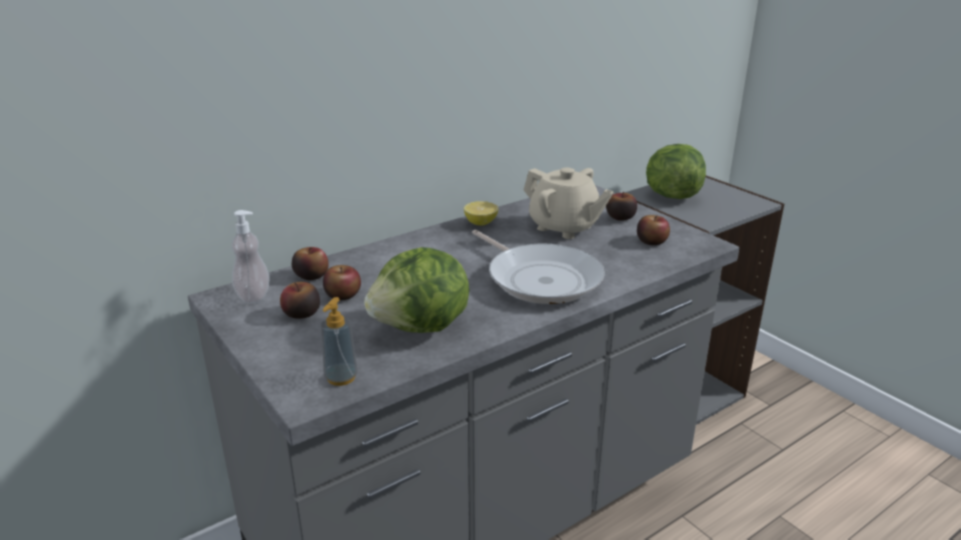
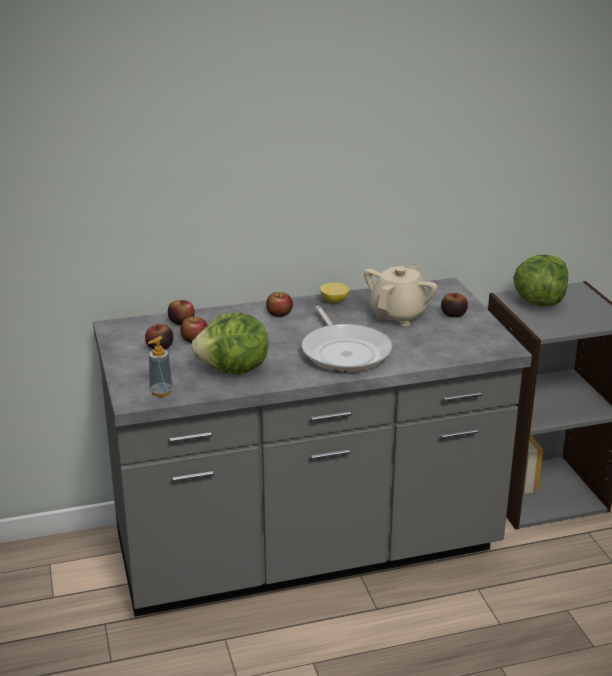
camera: 20 degrees right, 0 degrees up
(253, 296) = (135, 329): soap dispenser -> none
(564, 227) = (398, 315): beige teapot -> beige teapot turned 120 degrees counterclockwise
(651, 241) = (460, 338): apple -> apple (279, 313)

